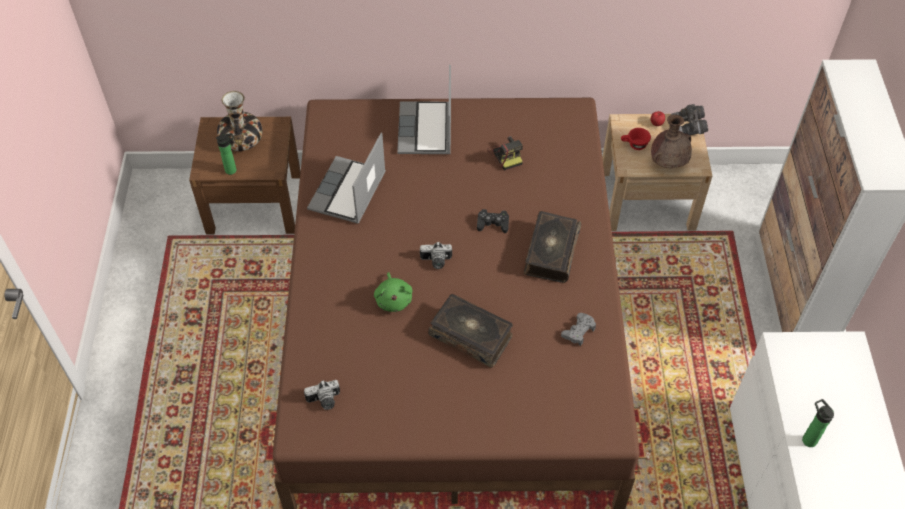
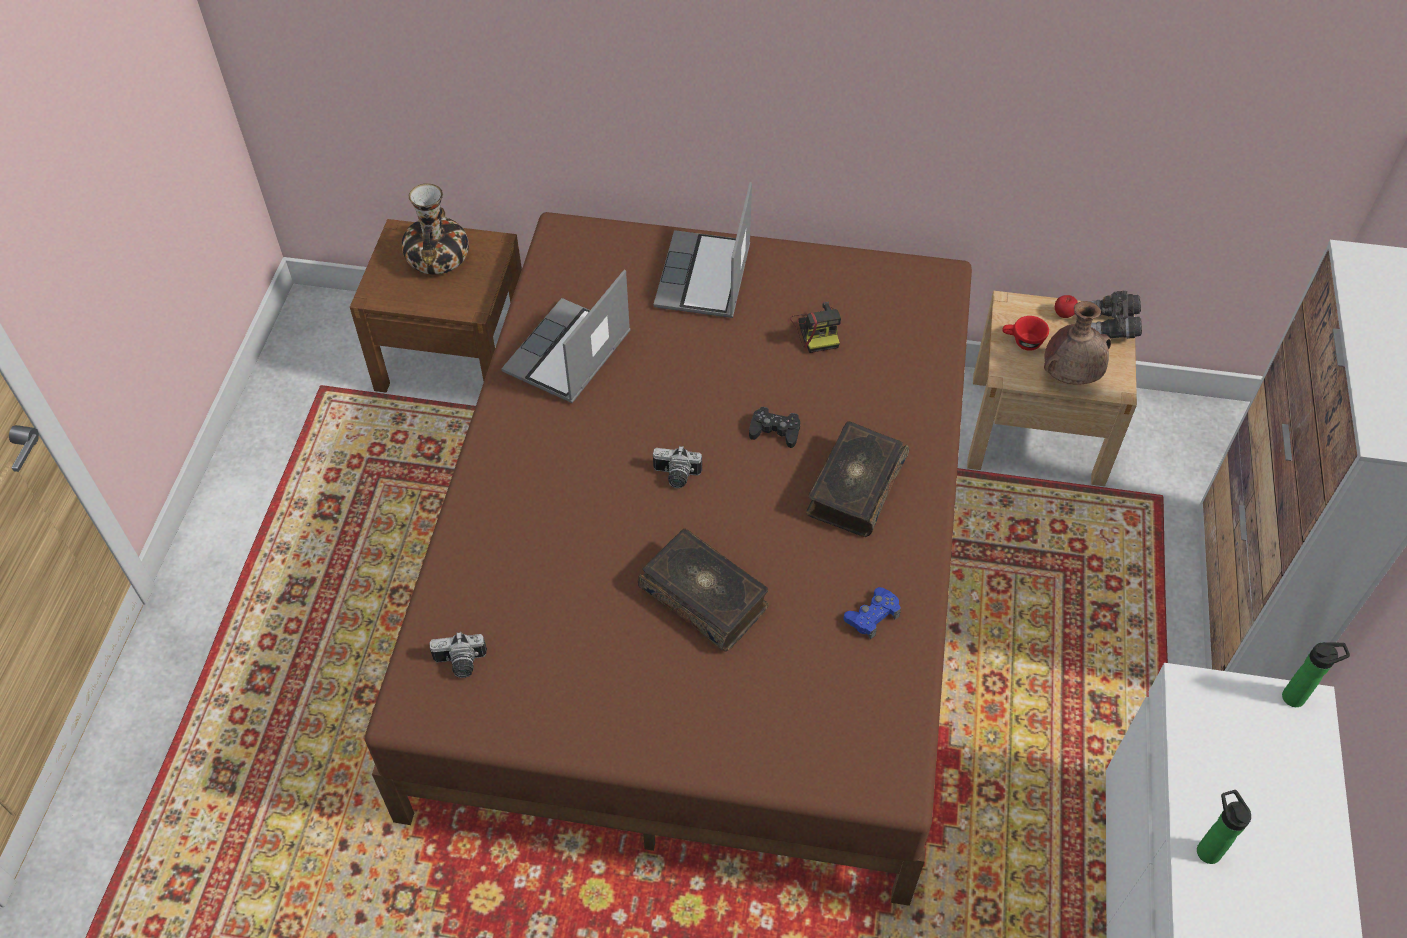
camera: 10 degrees right, 0 degrees up
(232, 170) = (414, 300): bottle -> bottle (1297, 697)
(393, 299) = (599, 524): green plush toy -> none
(578, 331) = (872, 616): grey game controller -> blue game controller

